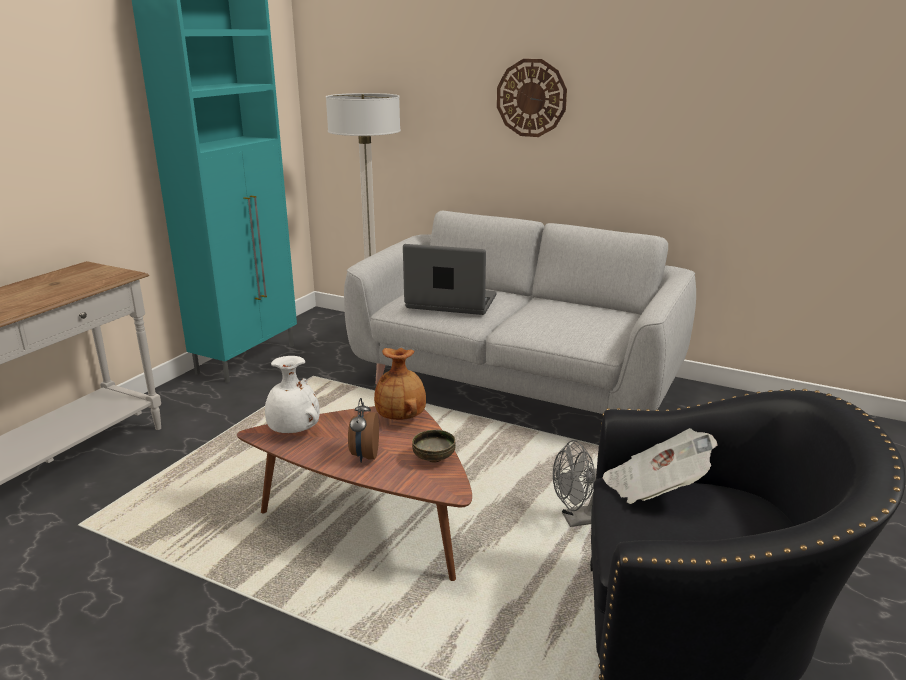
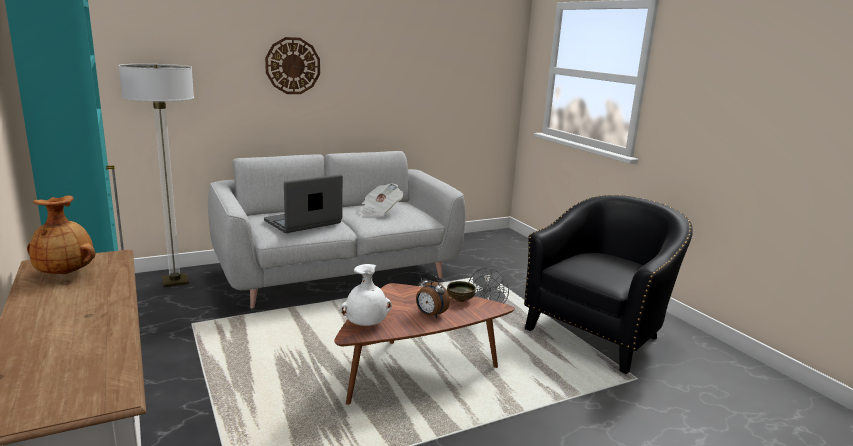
camera: 55 degrees left, 5 degrees down
(401, 417) = (401, 292): brown vase -> brown vase (66, 273)
(654, 487) = (571, 262): newspaper -> newspaper (379, 211)

